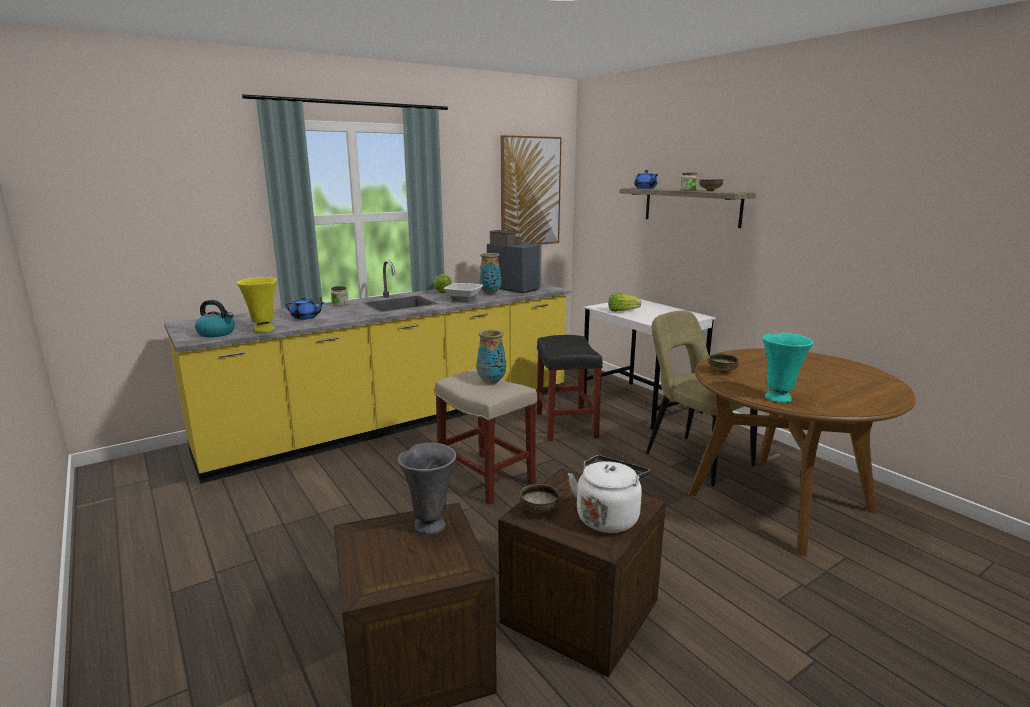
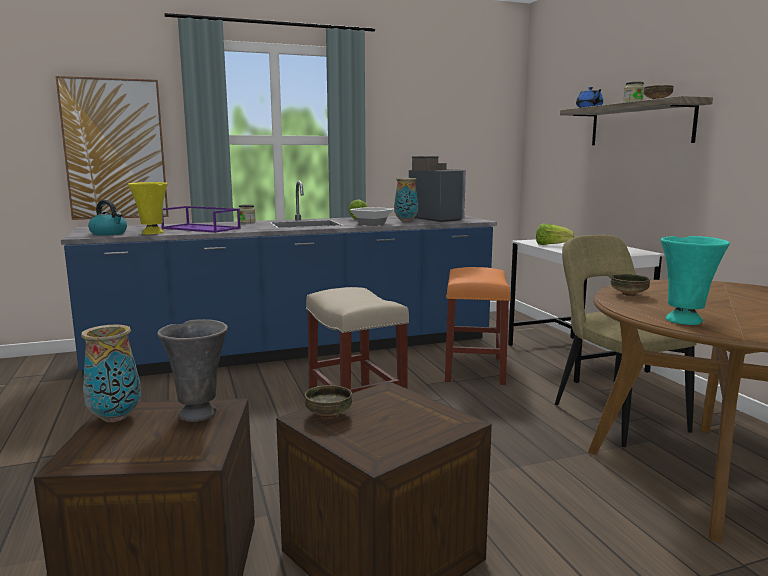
camera: 15 degrees right, 5 degrees down
(305, 317) = (202, 228): blue teapot -> purple tray
(398, 420) = (298, 349): yellow counter -> blue counter
(491, 381) = (363, 297): vase -> vase (115, 417)
(530, 192) = (470, 122): picture -> picture (115, 149)
(565, 424) = (474, 368): black stool -> orange stool
(608, 517) = (404, 431): white kettle -> none

